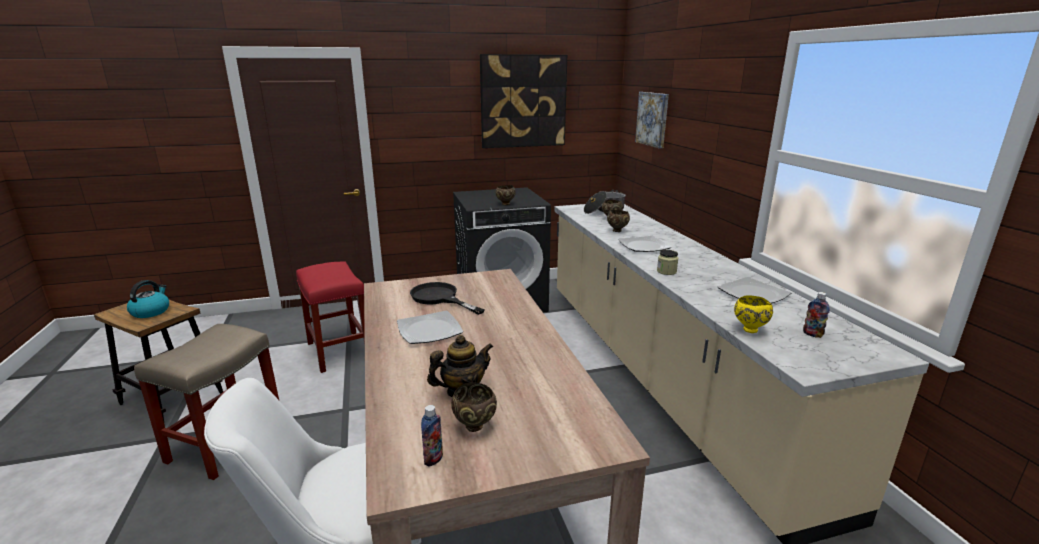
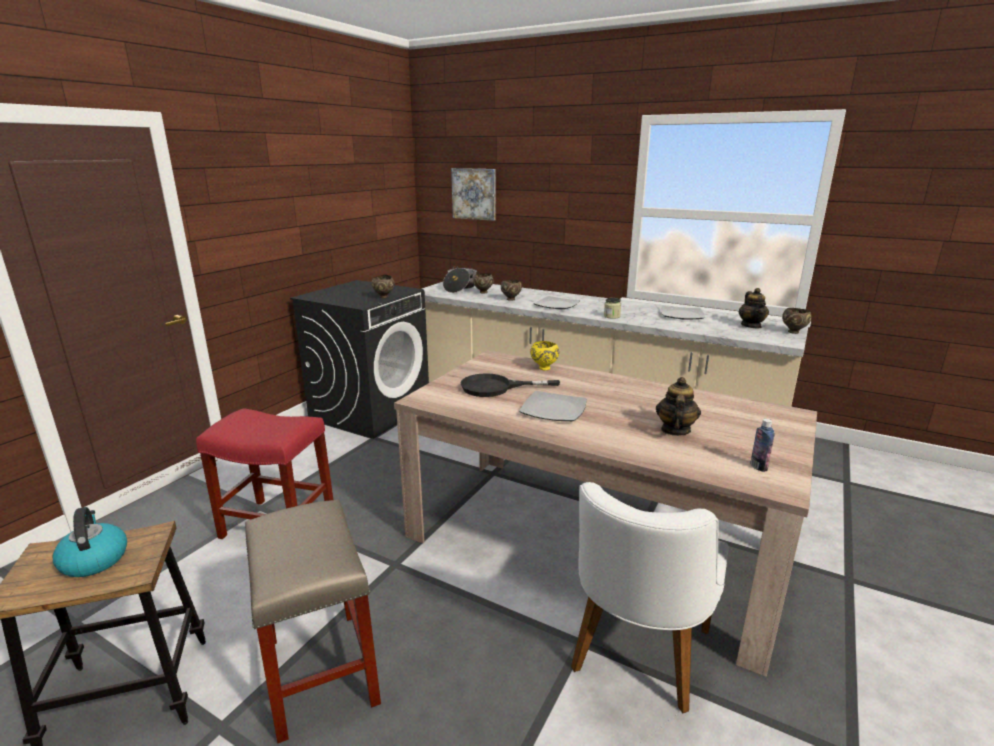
camera: 45 degrees left, 0 degrees up
(475, 427) = (731, 442): brown bowl -> brown bowl (794, 332)
(523, 101) = (341, 182): picture -> none
(749, 329) = (726, 333): yellow bowl -> yellow bowl (543, 368)
(812, 334) = (751, 326): bottle -> teapot

